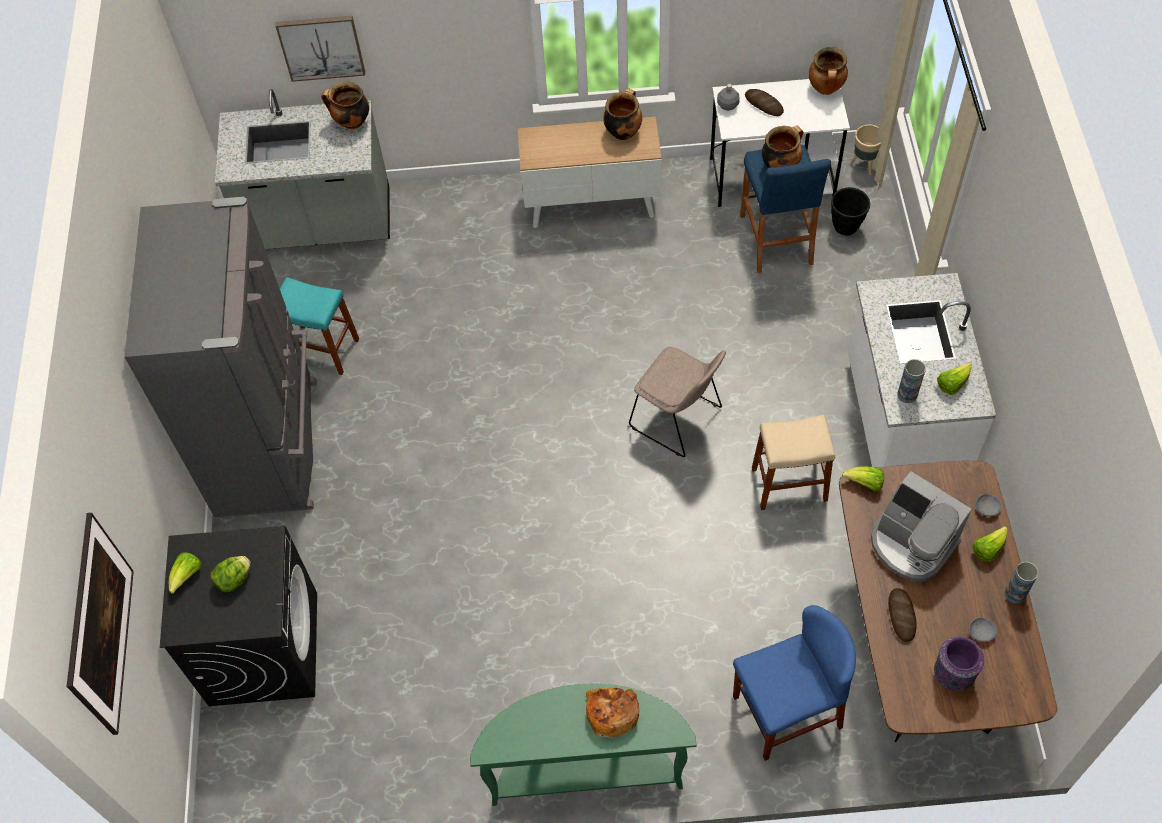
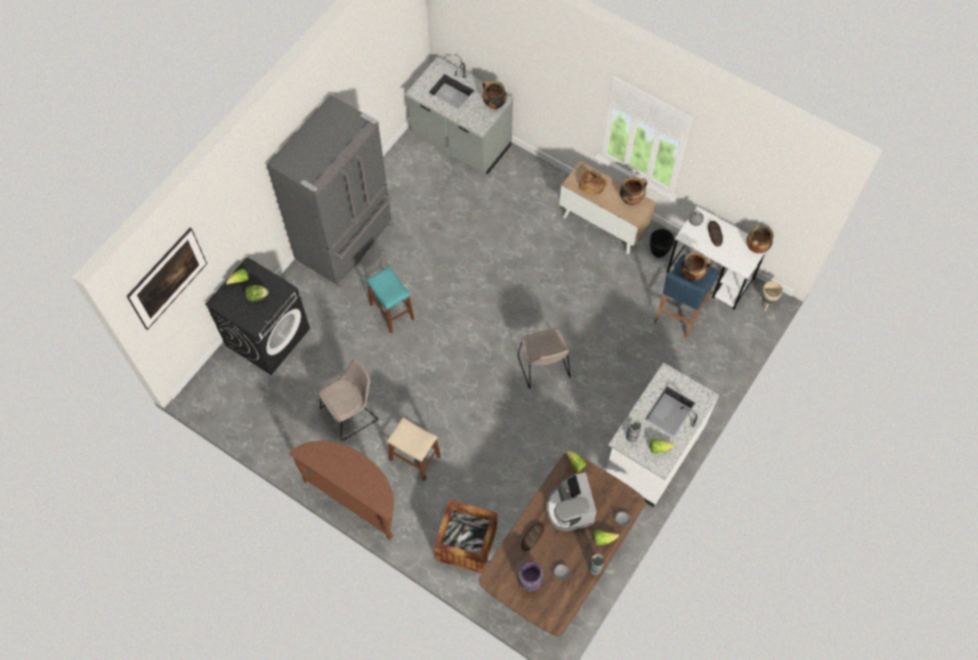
camera: 35 degrees right, 5 degrees up
(321, 47) = (497, 57): picture -> none
(322, 349) = (408, 210): turquoise stool -> turquoise stool (392, 311)
(475, 661) = (351, 412): none -> beige chair
(586, 769) = (356, 498): green console table -> brown console table
(611, 712) = (365, 477): bread -> bread (591, 185)
(786, 712) = (466, 543): blue chair -> crate
(789, 484) = (567, 440): beige stool -> beige stool (415, 458)
(846, 227) = (723, 330): black planter -> black planter (658, 252)

